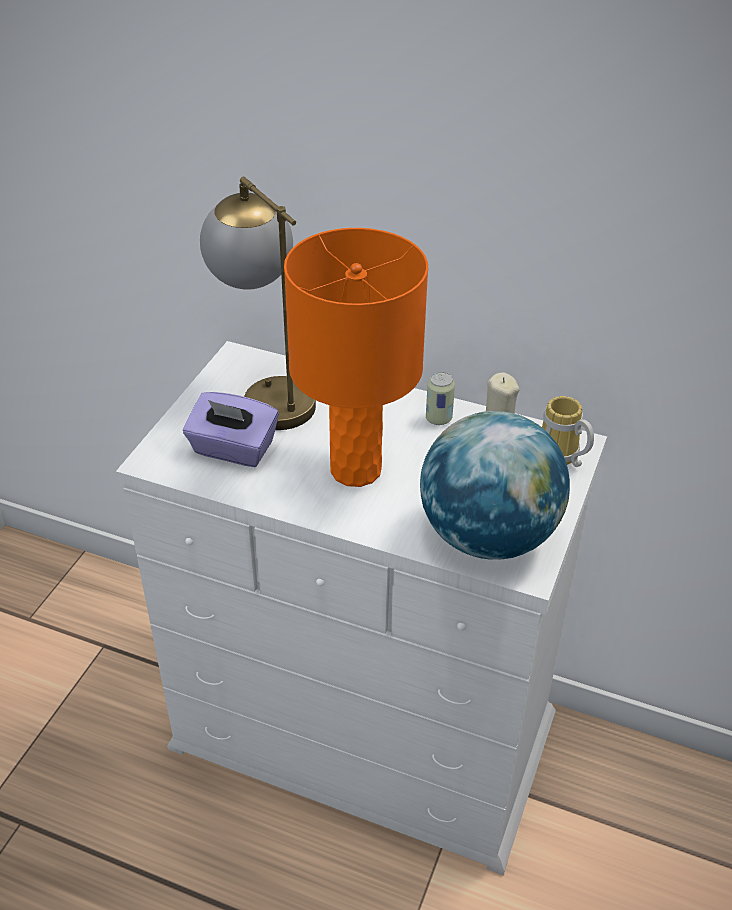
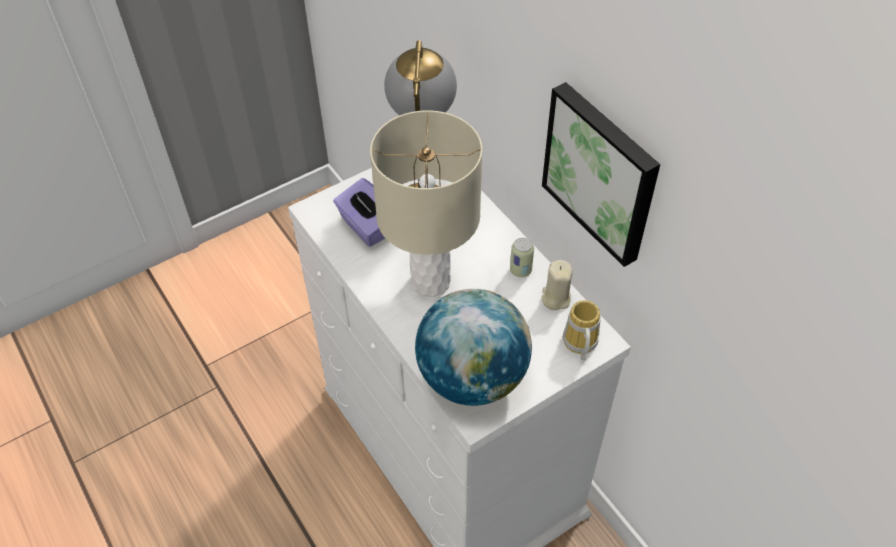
camera: 35 degrees right, 10 degrees up
(355, 469) = (430, 281): orange table lamp -> beige table lamp
(523, 241) = (602, 172): none -> picture

